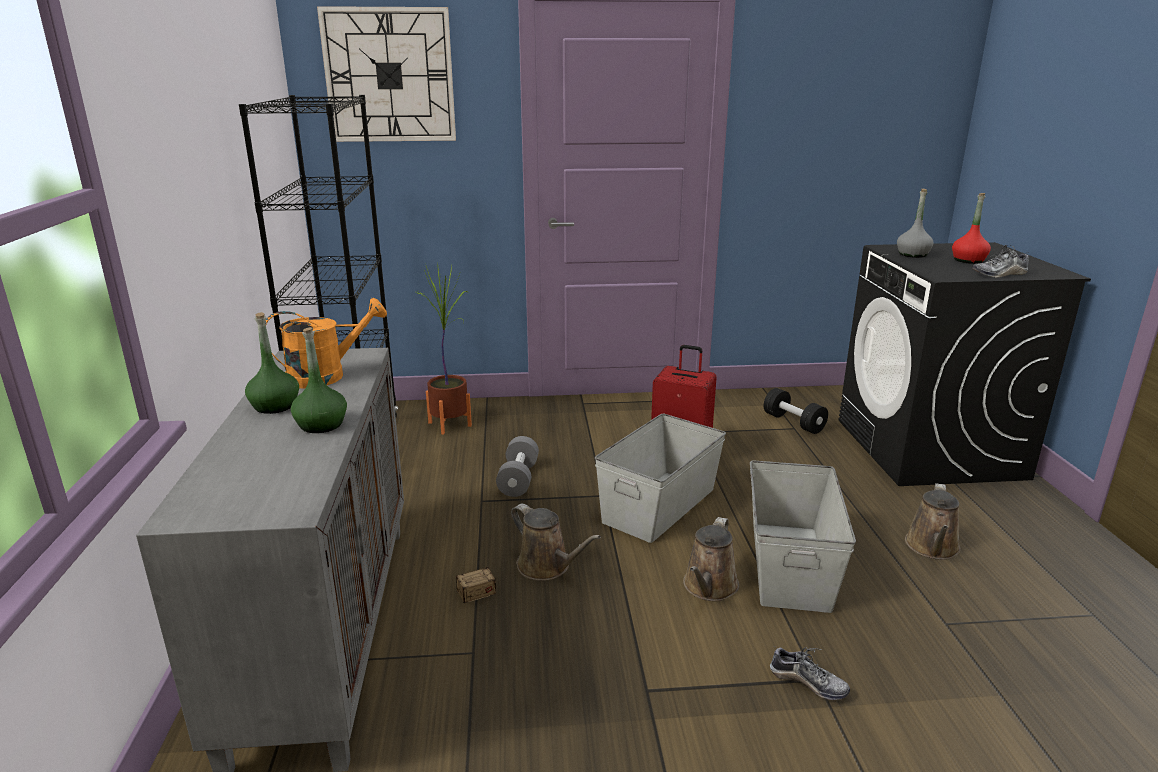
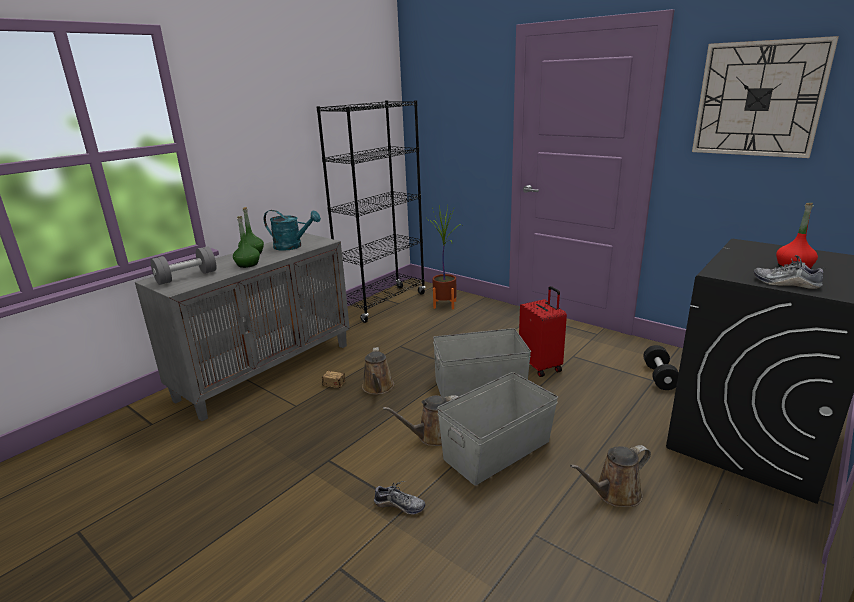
camera: 45 degrees right, 0 degrees up
(326, 375) = (293, 246): orange watering can -> turquoise watering can
(389, 75) = (446, 88): wall clock -> wall clock (758, 99)
(518, 479) = (432, 343): grey dumbbell -> grey dumbbell (186, 277)
(808, 682) = (399, 505): shoe -> shoe turned 60 degrees counterclockwise
(913, 254) = (750, 253): grey bottle -> none

